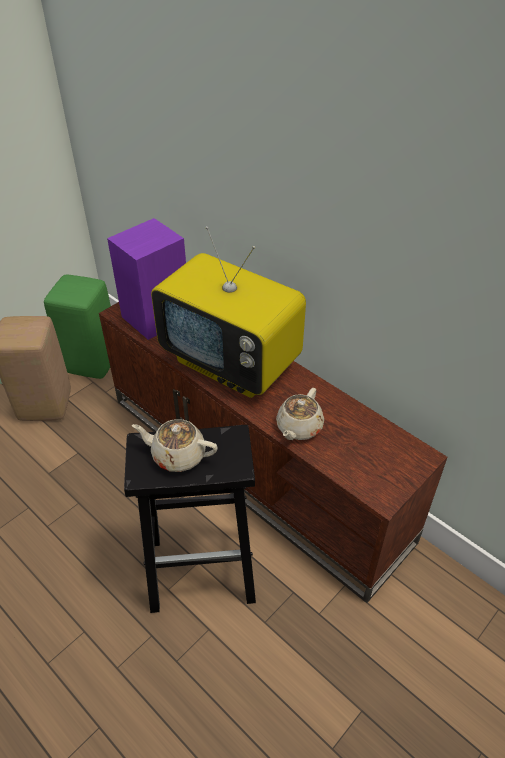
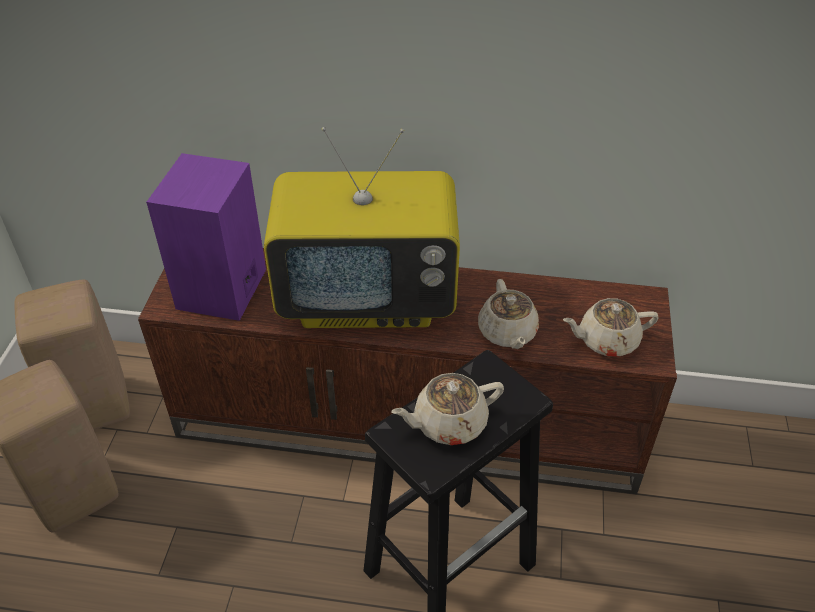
camera: 35 degrees left, 0 degrees up
(93, 363) = (95, 405): green stool -> beige stool
(362, 468) = (606, 340): none -> beige teapot

